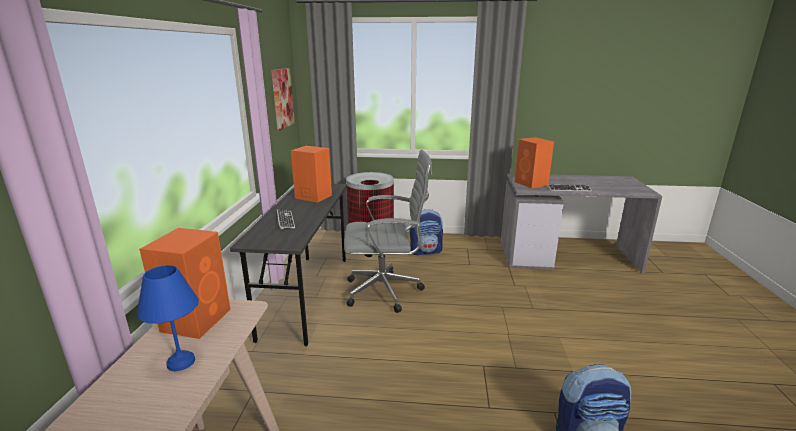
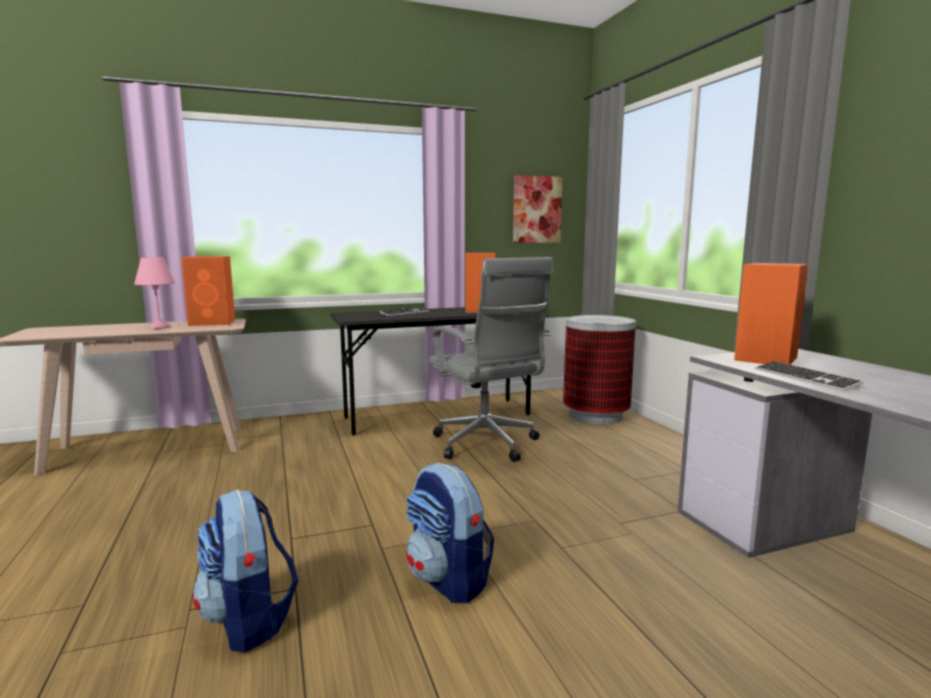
camera: 65 degrees right, 10 degrees down
(182, 362) = (159, 327): blue table lamp -> pink table lamp
(426, 251) = (626, 446): backpack -> backpack (448, 580)

